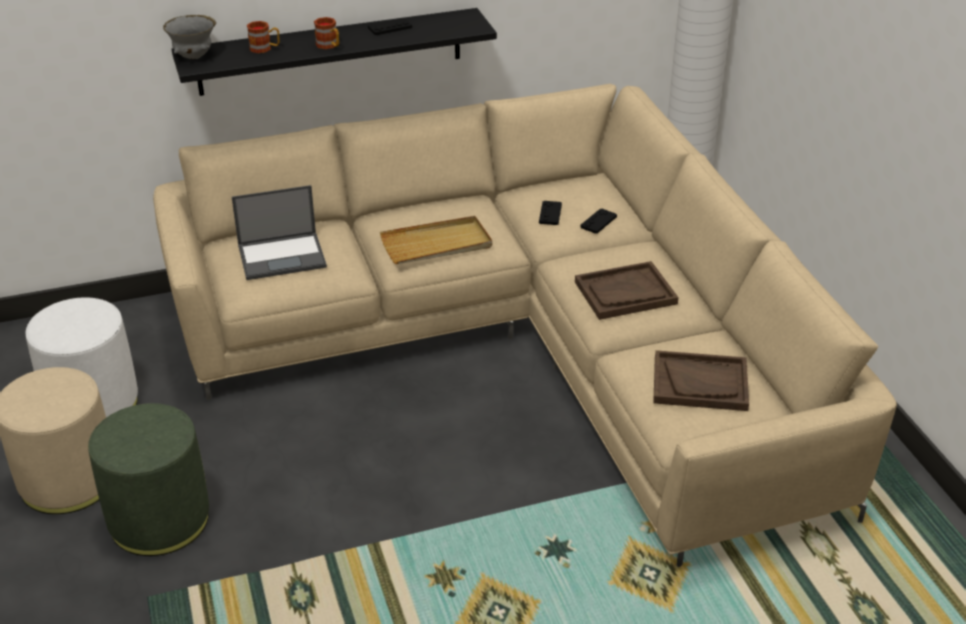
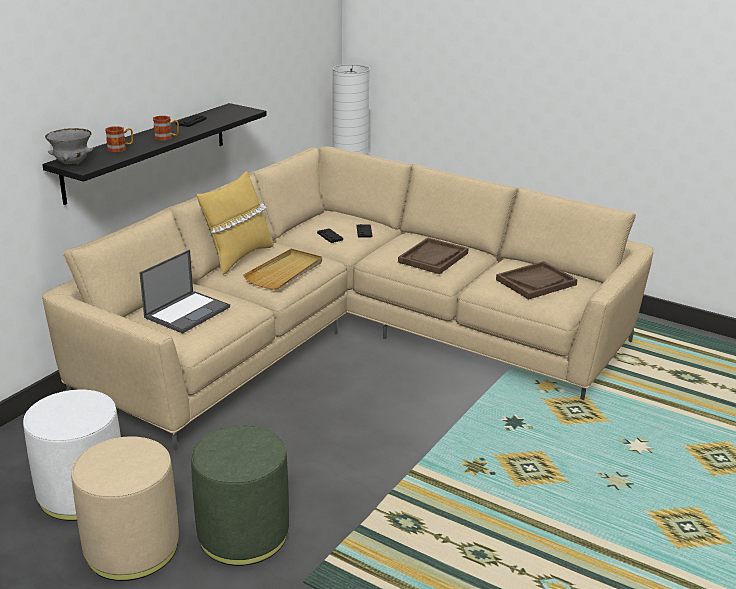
camera: 40 degrees left, 10 degrees down
(419, 205) = (238, 257): none -> yellow pillow

